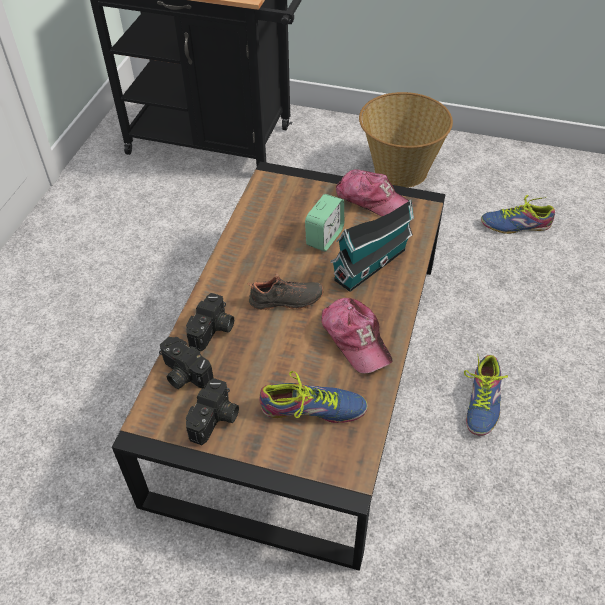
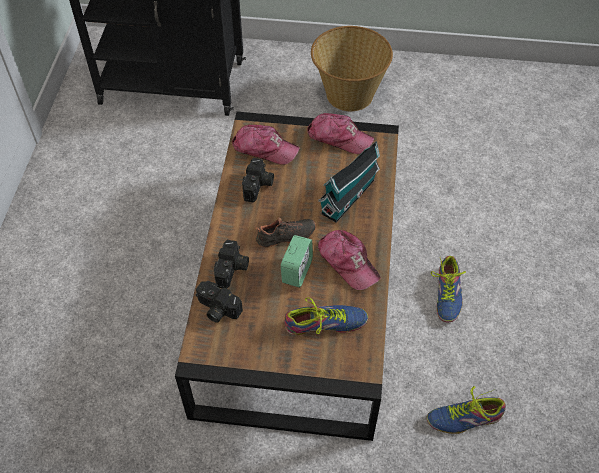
camera: 10 degrees left, 5 degrees up
(215, 420) = (252, 343): camera -> camera (258, 186)
(282, 202) = (264, 148): none -> cap
(324, 237) = (306, 176): alarm clock -> alarm clock (297, 271)
(516, 225) = (454, 136): shoe -> shoe (464, 418)

